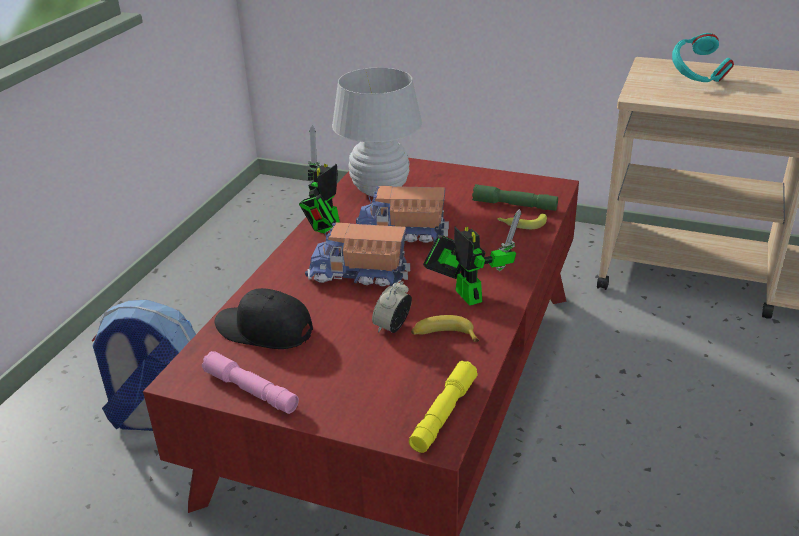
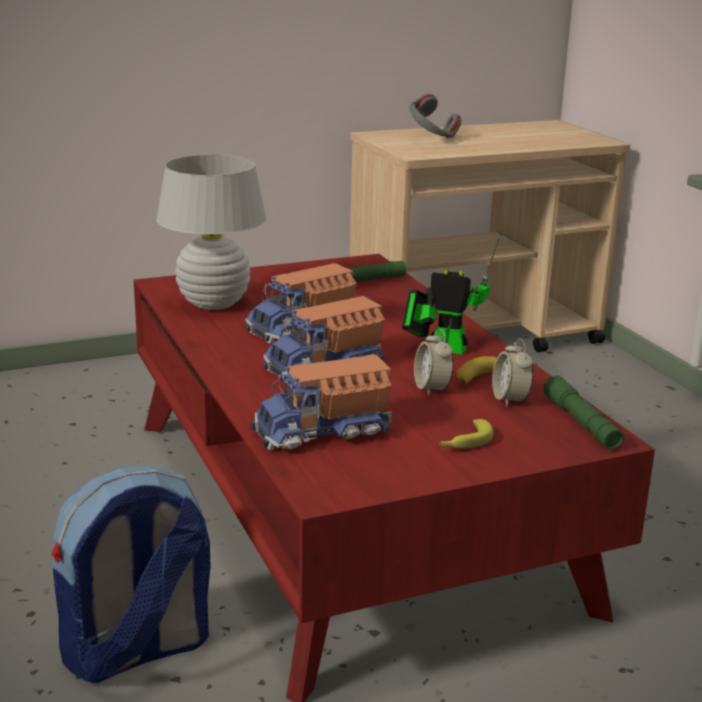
camera: 45 degrees left, 10 degrees down
(251, 391) = (405, 474): pink flashlight -> none
(264, 330) = (324, 431): black cap -> toy truck
(324, 228) = (219, 345): toy robot -> none
(430, 364) = (510, 399): none -> alarm clock
(443, 414) = (581, 423): yellow flashlight -> green flashlight
(521, 224) = (393, 292): banana -> banana (464, 442)
(696, 79) = (432, 139): turquoise headphones -> grey headphones

